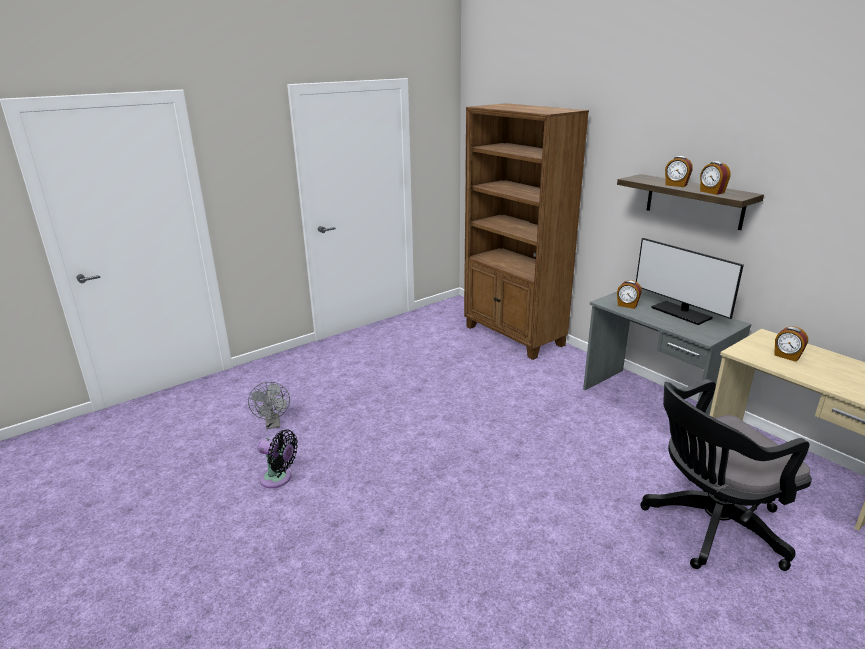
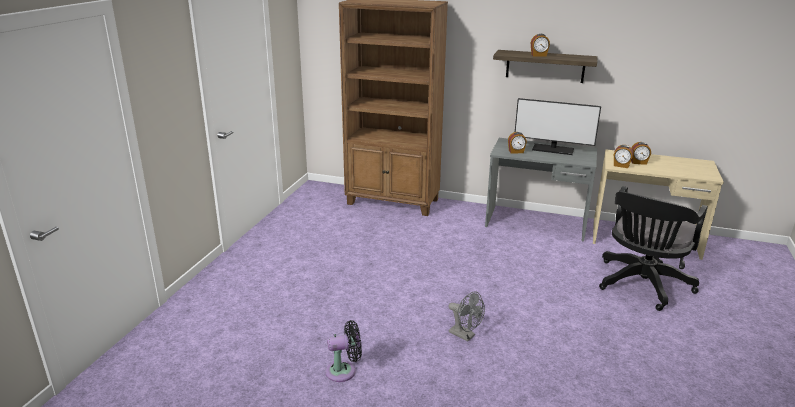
camera: 35 degrees left, 0 degrees up
(273, 424) = (280, 333): grey fan -> grey fan (465, 335)
(711, 192) = (569, 58): alarm clock -> alarm clock (621, 165)

